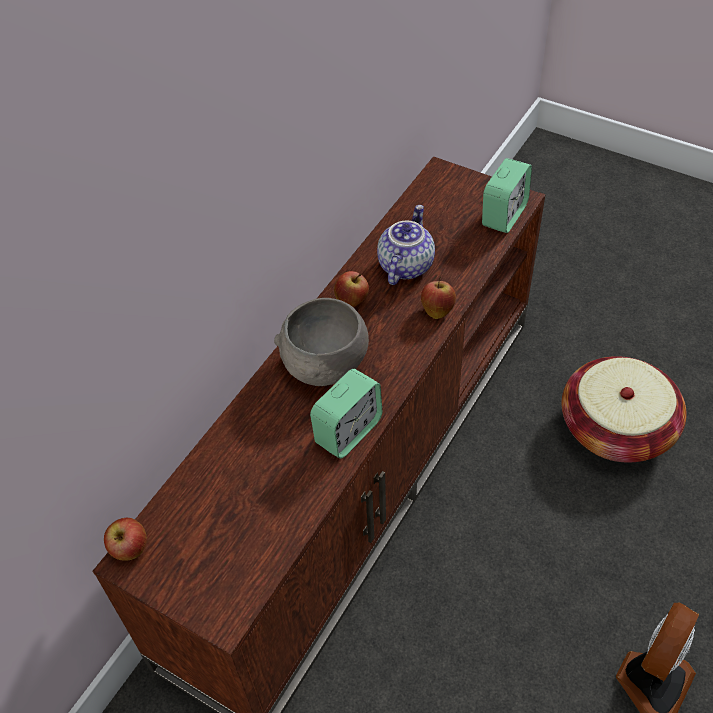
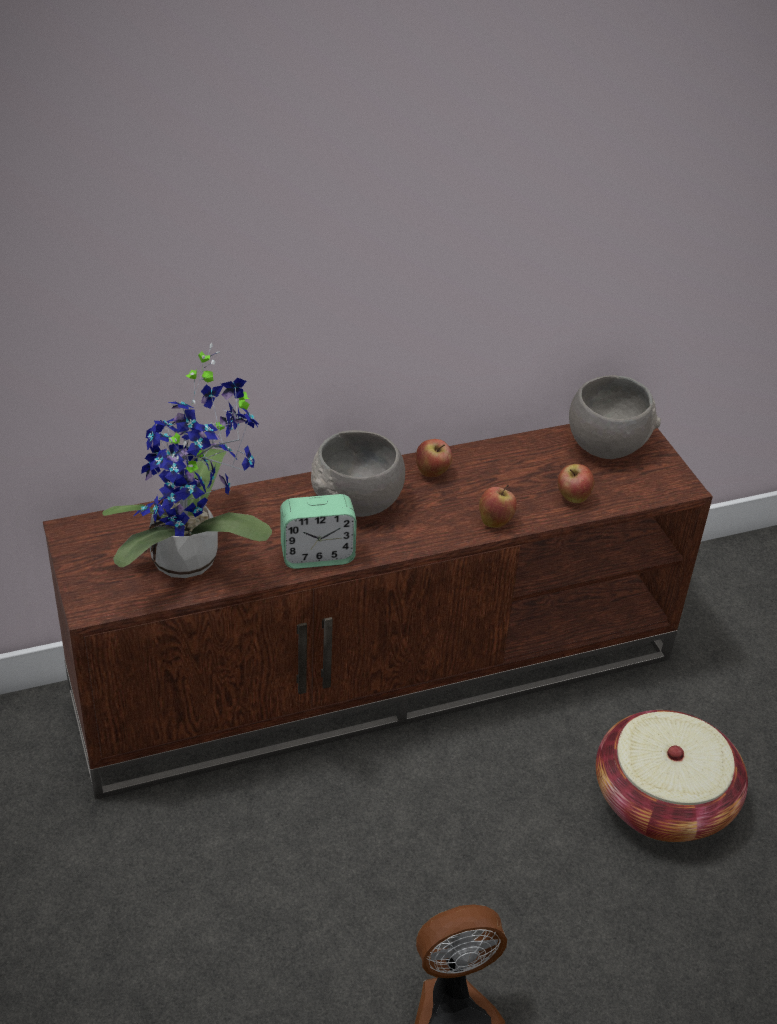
camera: 35 degrees right, 10 degrees down
(130, 550) = (79, 526): apple -> apple (573, 498)
(260, 508) = (194, 560): none -> potted plant
(404, 265) = (509, 474): teapot -> none
(440, 197) = (607, 443): none -> grey bowl
(504, 215) = (649, 489): alarm clock -> none

